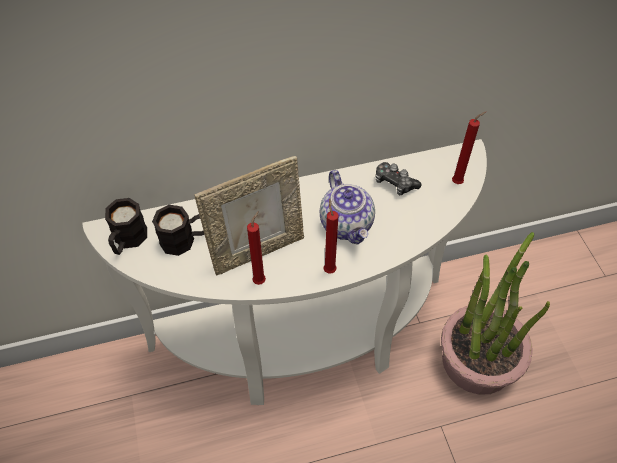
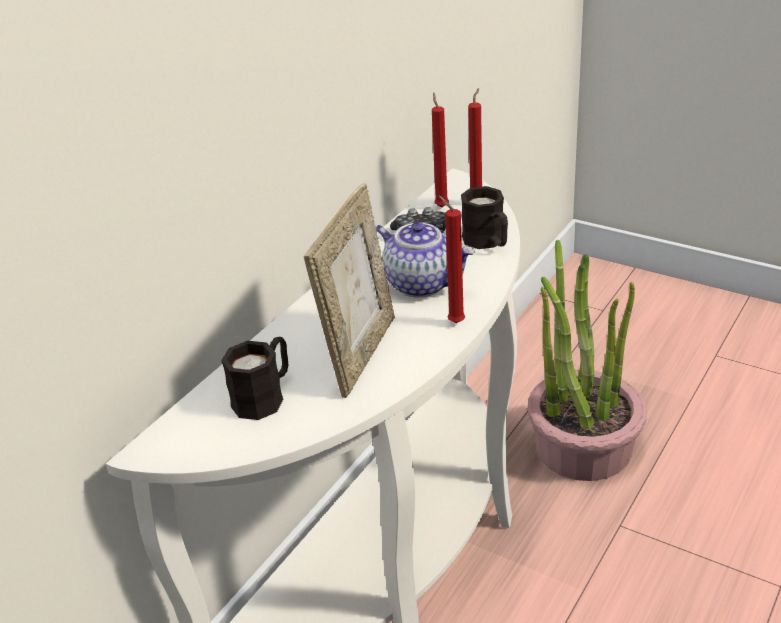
camera: 40 degrees left, 20 degrees down
(128, 240) = (194, 439): black mug -> black mug (488, 242)
(260, 280) = (398, 372): red candle -> red candle (441, 206)

